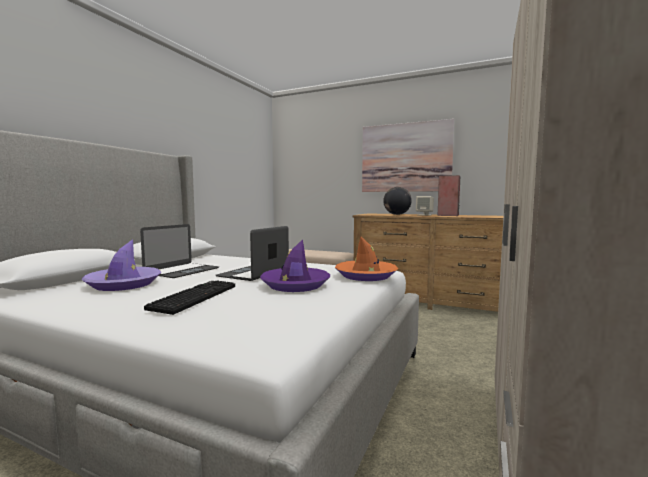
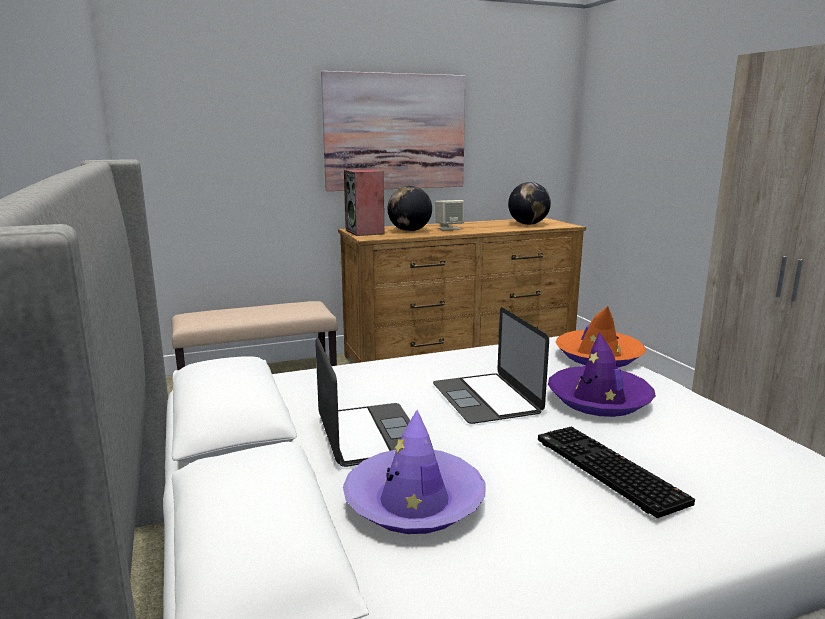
camera: 45 degrees left, 10 degrees up
(448, 215) = (476, 225): speaker -> speaker (365, 232)
(488, 216) = (528, 224): none -> globe

